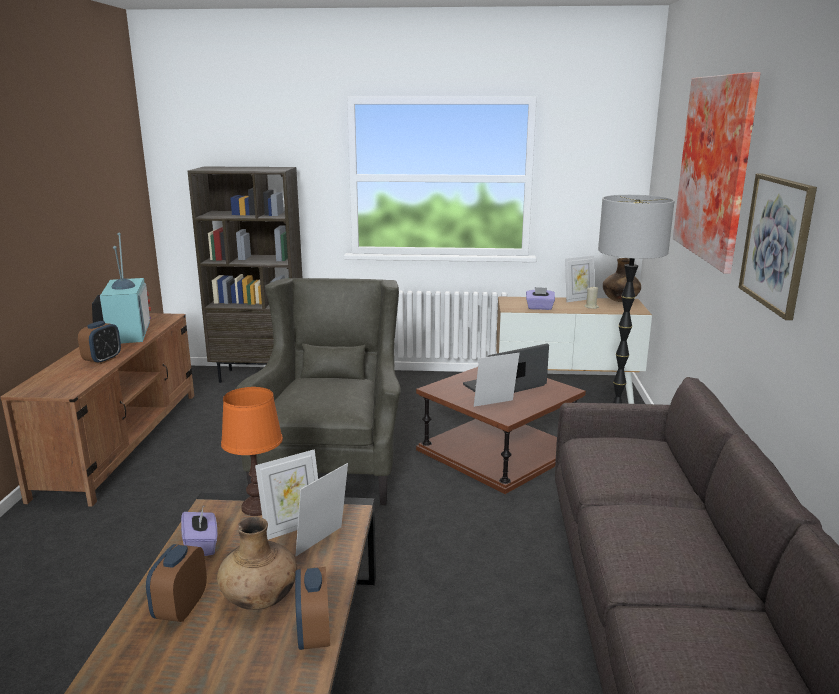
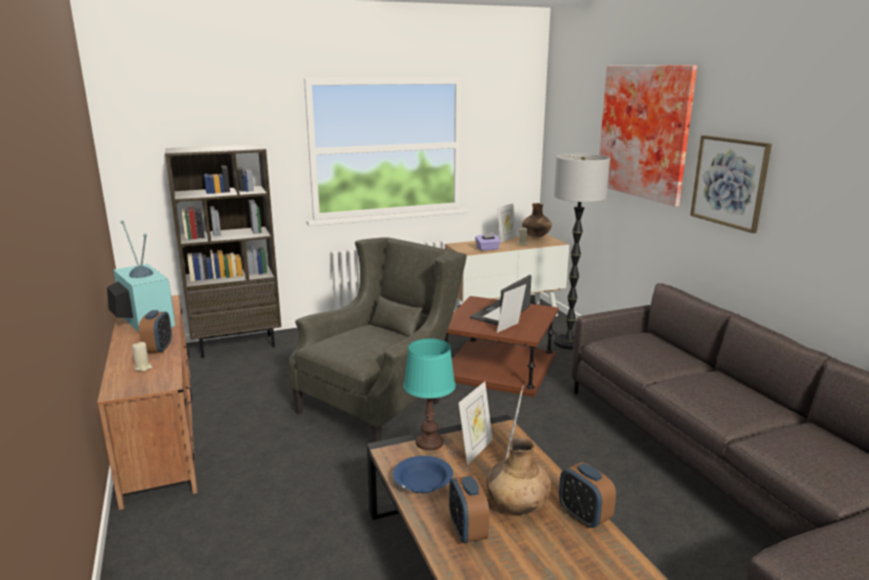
camera: 25 degrees left, 0 degrees up
(69, 374) = (143, 367): none -> beige candle
(201, 545) = (422, 482): purple tissue box -> blue bowl
(258, 507) = (429, 442): orange table lamp -> turquoise table lamp
(332, 463) = (382, 404): grey armchair -> grey armchair turned 60 degrees clockwise

